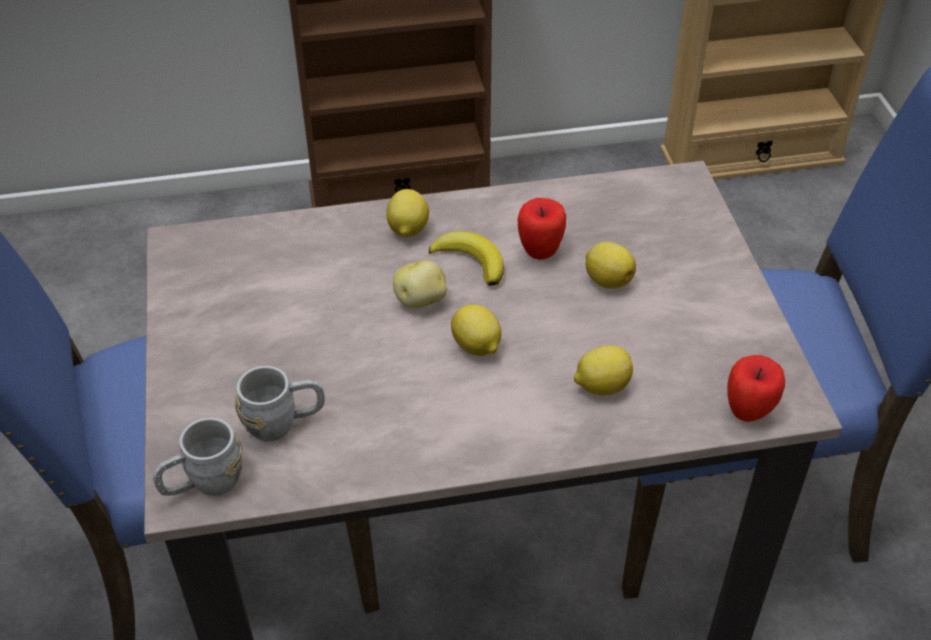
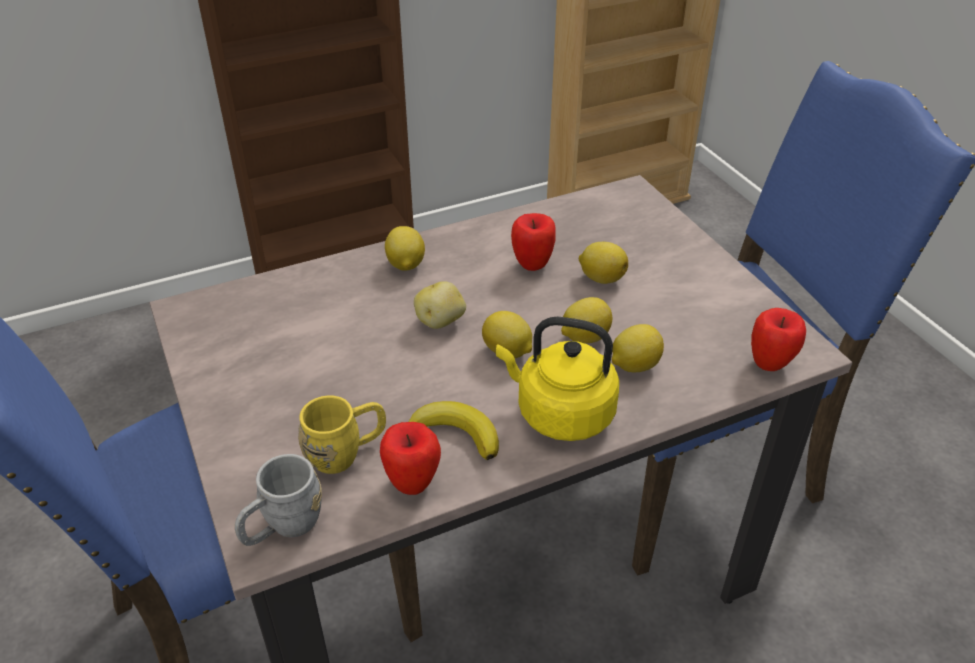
camera: 15 degrees left, 5 degrees down
(284, 423) = (346, 453): grey mug -> yellow mug
(335, 466) = (412, 483): none -> apple
(471, 261) = (473, 281): banana -> banana (456, 433)
(504, 423) = (560, 413): none -> yellow kettle
(562, 345) = (584, 337): none -> lemon

